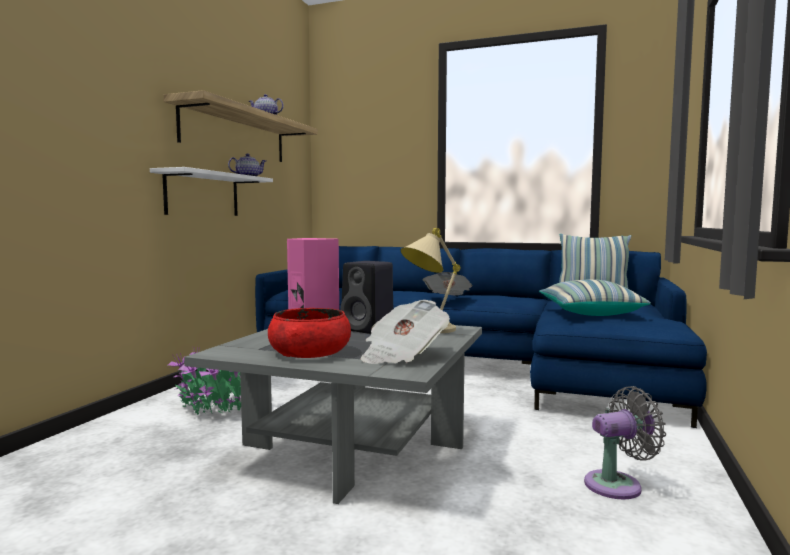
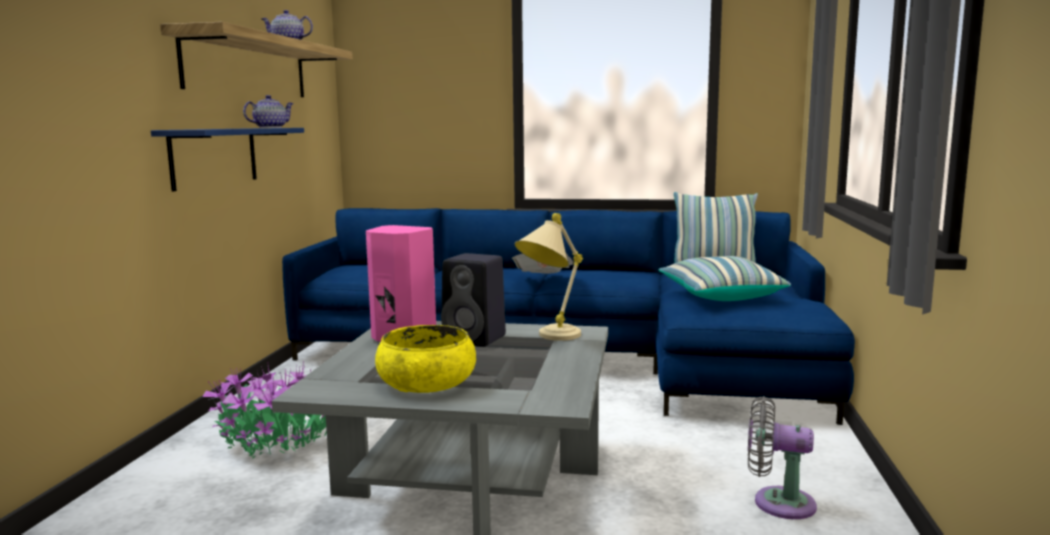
camera: 10 degrees left, 5 degrees up
(202, 194) = (214, 157): white shelf -> blue shelf
(310, 352) = (426, 382): red bowl -> yellow bowl
(402, 355) = (540, 379): newspaper -> none
(618, 485) = (777, 502): grey fan -> grey fan turned 135 degrees counterclockwise

